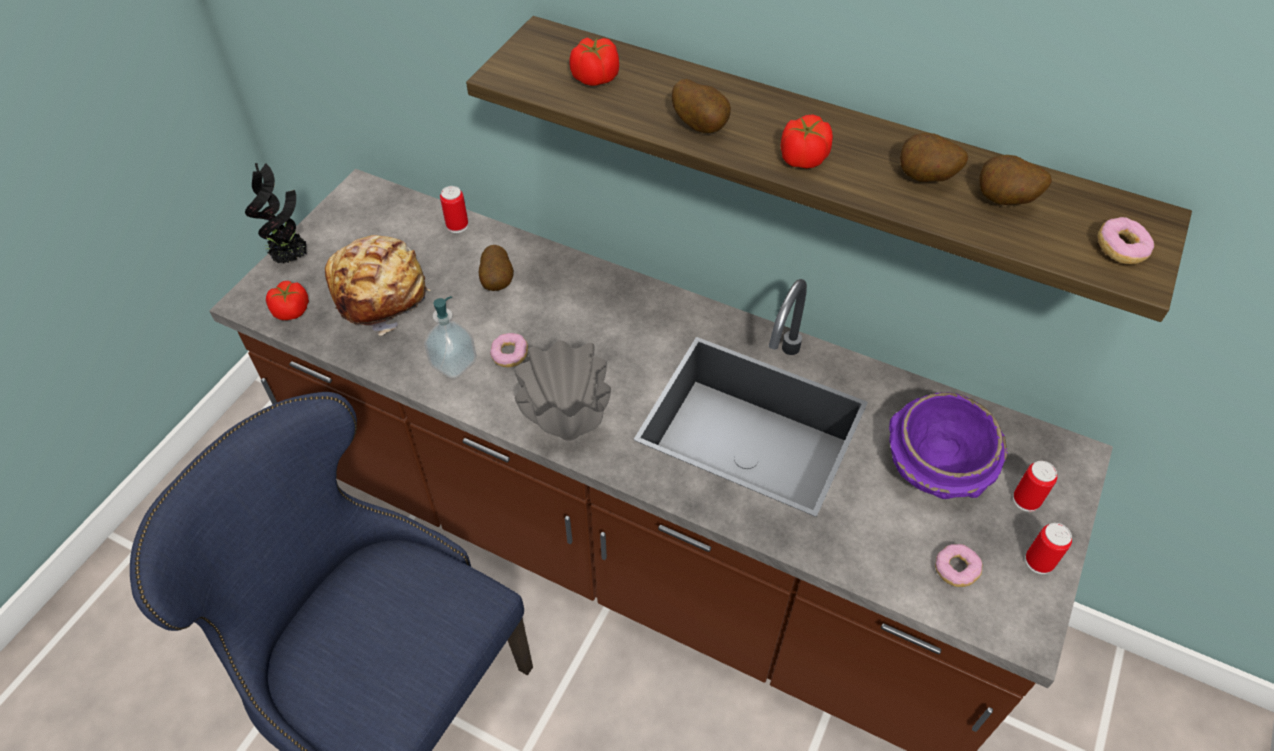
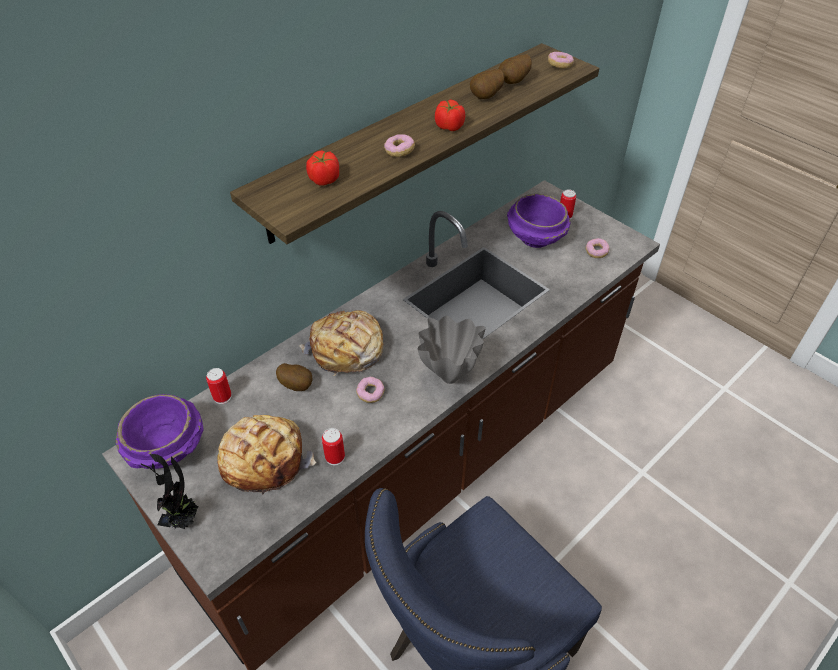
camera: 70 degrees left, 5 degrees down
(292, 311) = (247, 526): tomato -> none
(374, 212) = (168, 449): none -> purple bowl
(453, 363) = (361, 427): soap dispenser -> none
(573, 309) = (347, 351): none -> bread
(701, 125) = (399, 151): potato -> donut
(1039, 561) = (599, 225): can -> can (335, 457)

